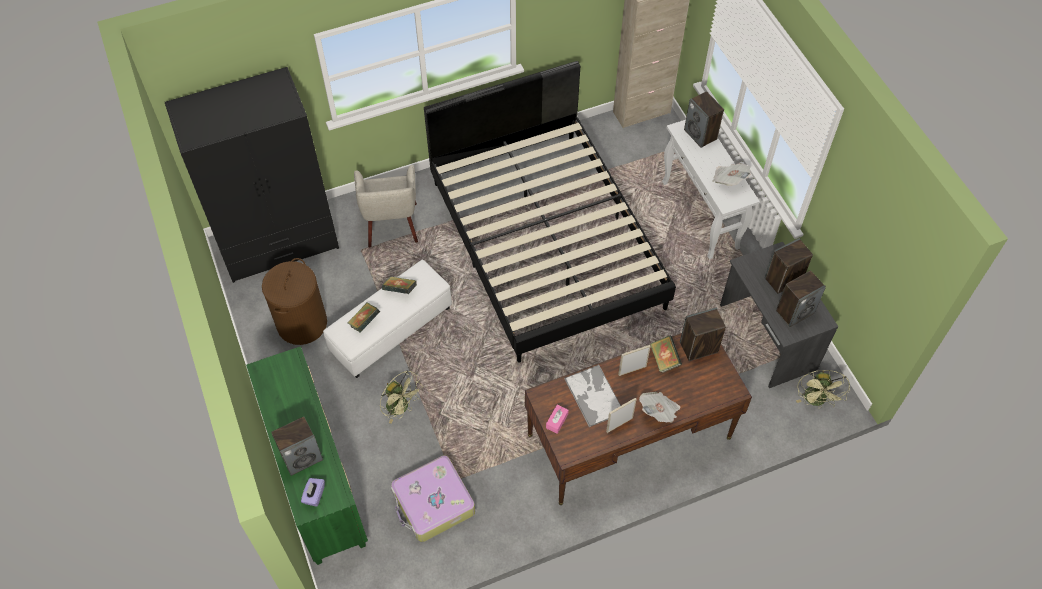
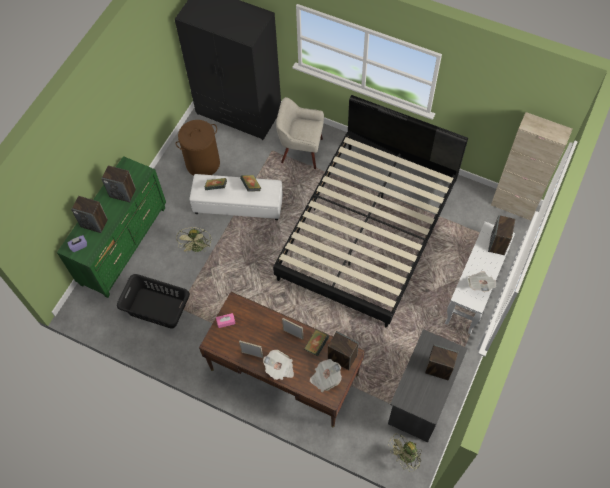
camera: 50 degrees right, 5 degrees up
(391, 225) = (301, 151): beige armchair -> beige armchair turned 60 degrees clockwise
(433, 504) = (157, 308): suitcase -> black laundry basket
(593, 395) = (258, 327): tray -> none
(707, 379) = (325, 378): none -> newspaper
(795, 311) = (421, 392): speaker -> speaker (123, 193)

